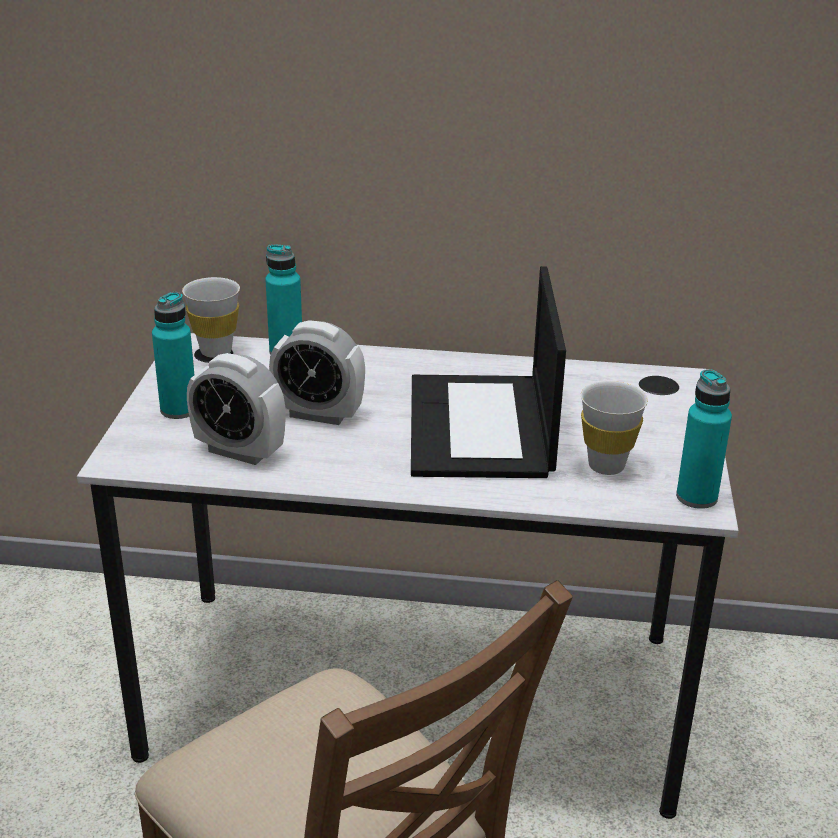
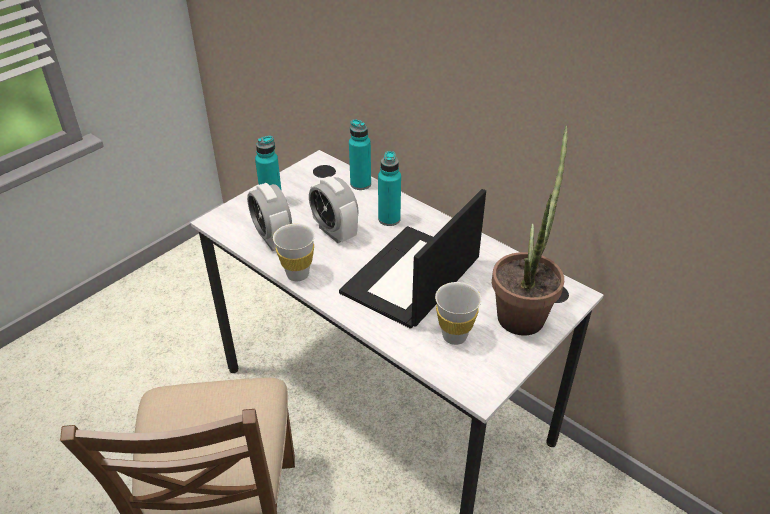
camera: 35 degrees right, 10 degrees up
(216, 351) = (326, 170): white cup -> white cup (297, 274)
(649, 413) = (523, 311): none -> potted plant
(696, 497) = (485, 384): turquoise bottle -> turquoise bottle (389, 219)

